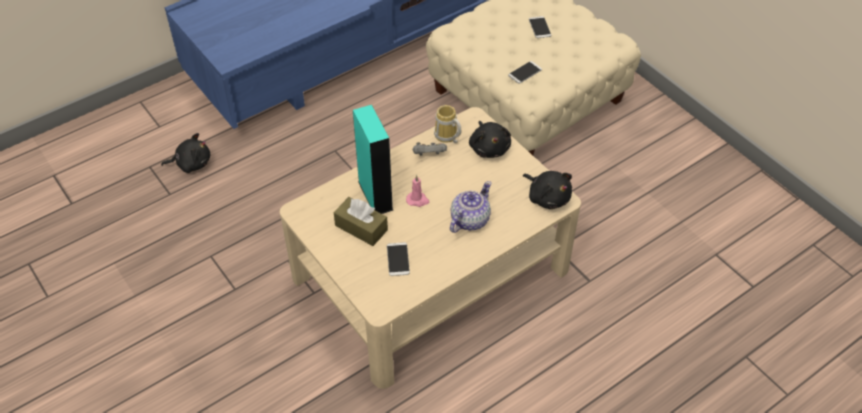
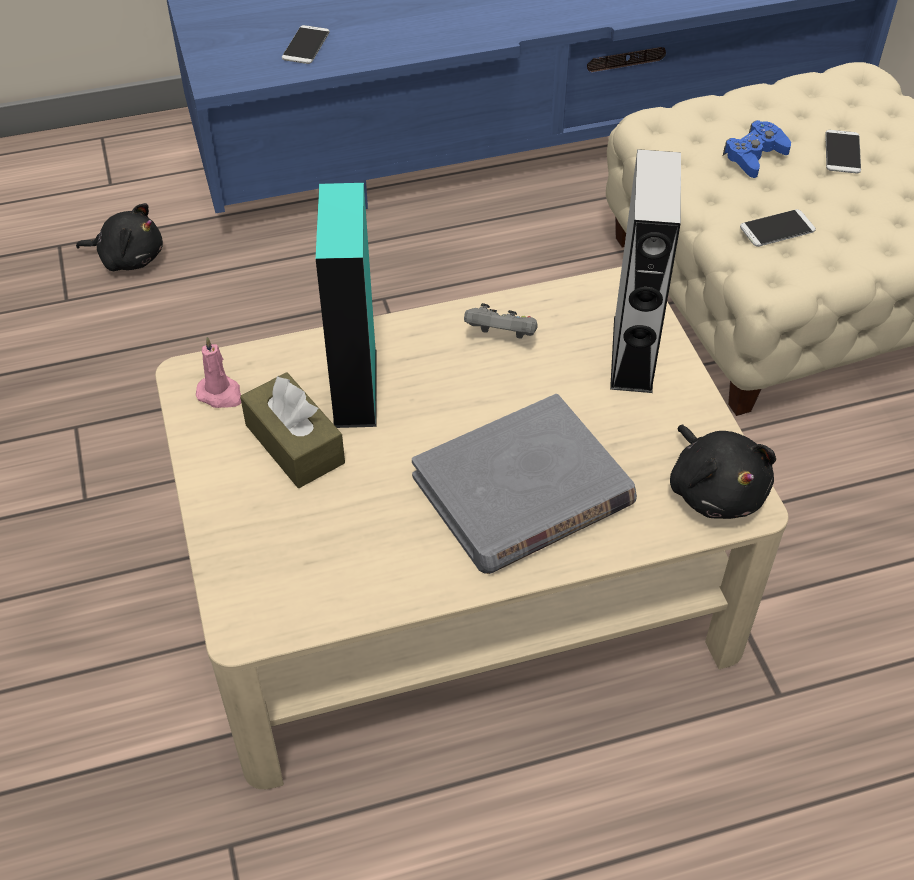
camera: 20 degrees right, 0 degrees up
(398, 259) = (335, 531): phone -> phone (306, 45)
(418, 200) = (435, 420): pink candle -> pink candle (221, 394)
(447, 137) = (554, 311): mug -> none
(469, 220) = (523, 491): teapot -> grey book
(489, 148) = (632, 353): black plush toy -> grey speaker
(501, 39) = (754, 156): none -> blue game controller

